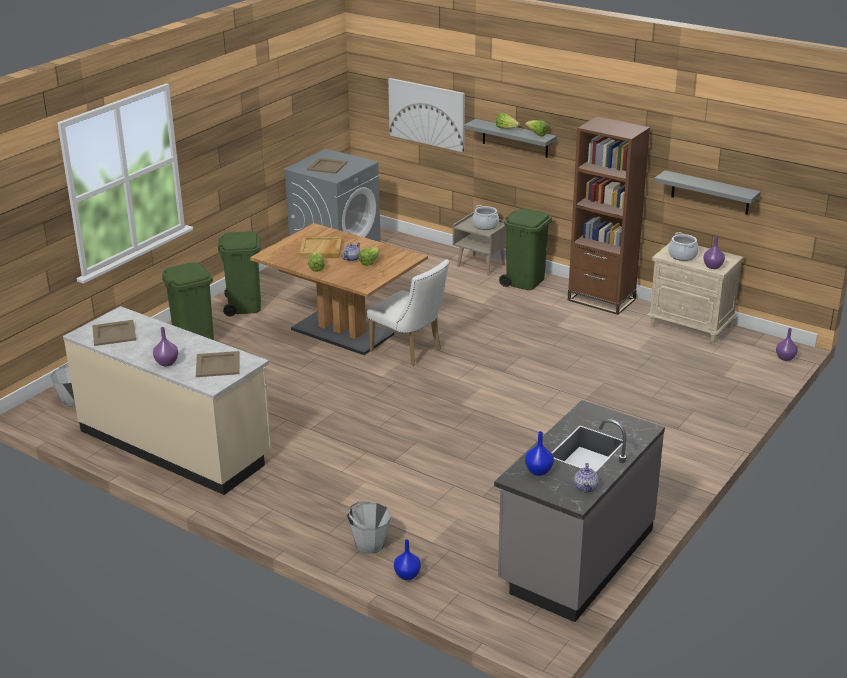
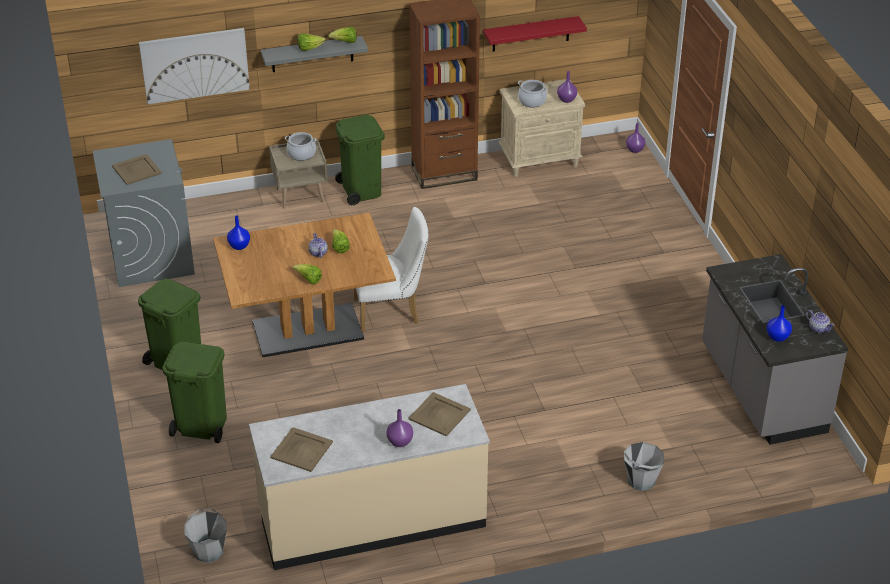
camera: 50 degrees left, 10 degrees up
(321, 250) = (276, 260): beige tray -> none
(407, 575) = (699, 482): blue vase -> blue vase (239, 246)
(710, 193) = (531, 34): grey shelf -> red shelf

